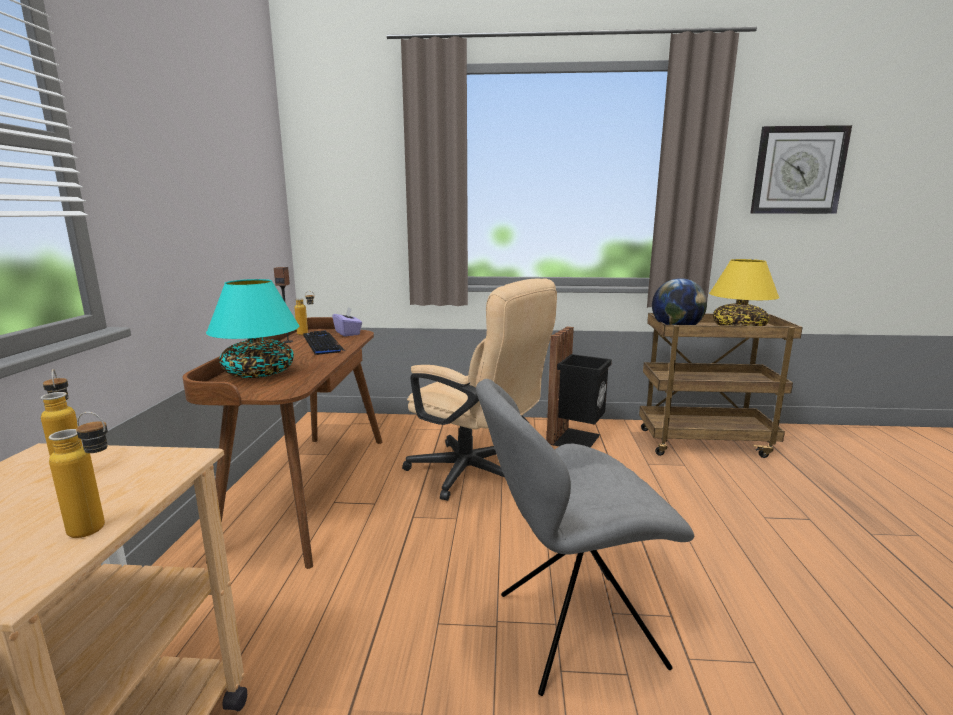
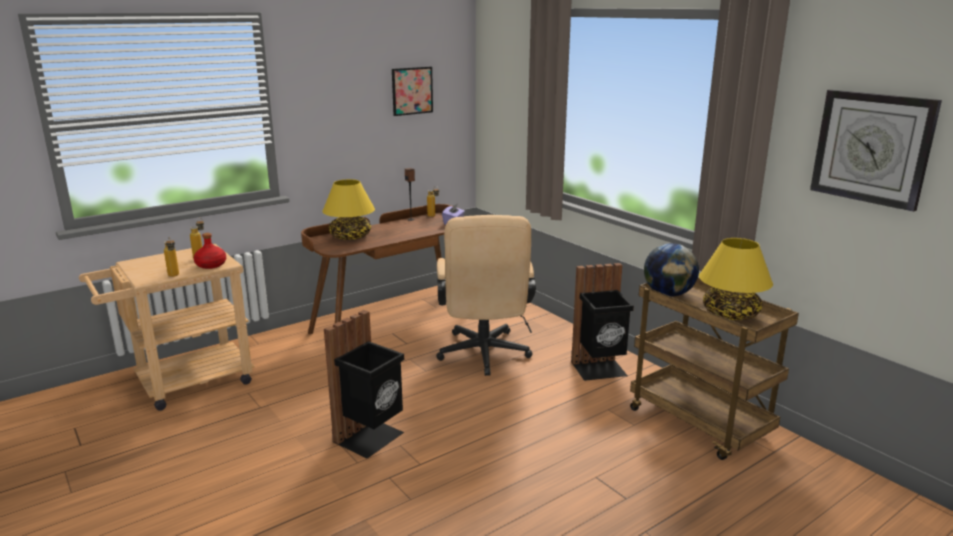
camera: 50 degrees right, 5 degrees up
(145, 473) = (211, 265): none -> red bottle
(239, 162) = (412, 91): none -> picture
(258, 373) = (350, 236): turquoise table lamp -> yellow table lamp
(322, 344) = (420, 226): keyboard -> none
(572, 630) = (371, 438): grey chair -> black trash can

